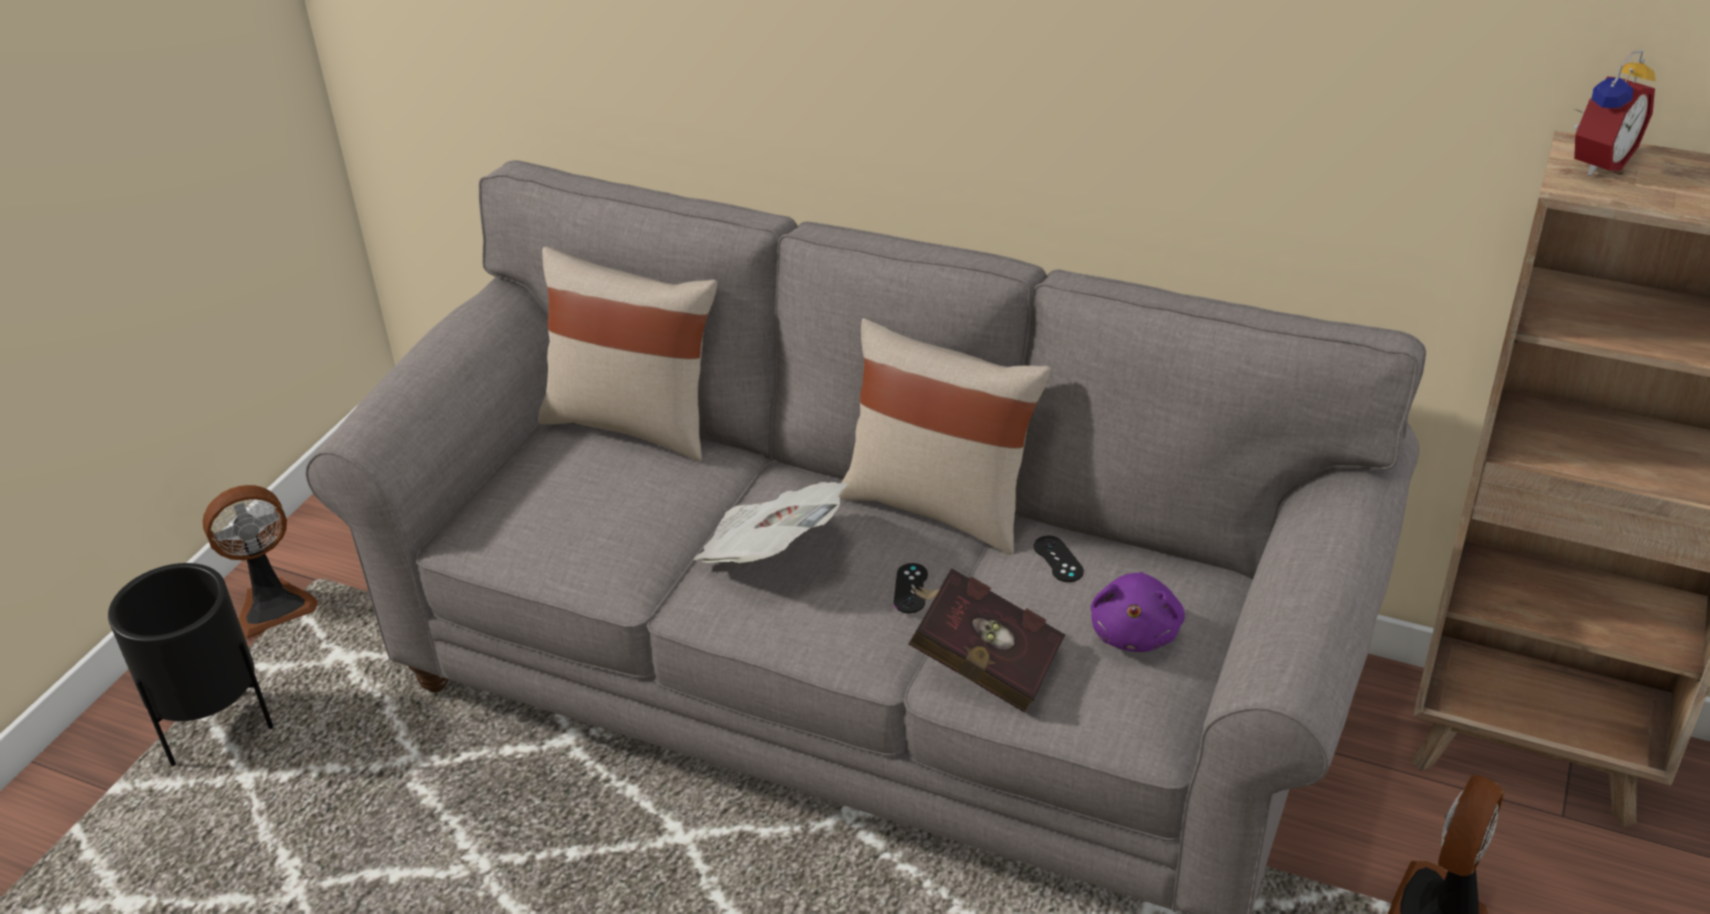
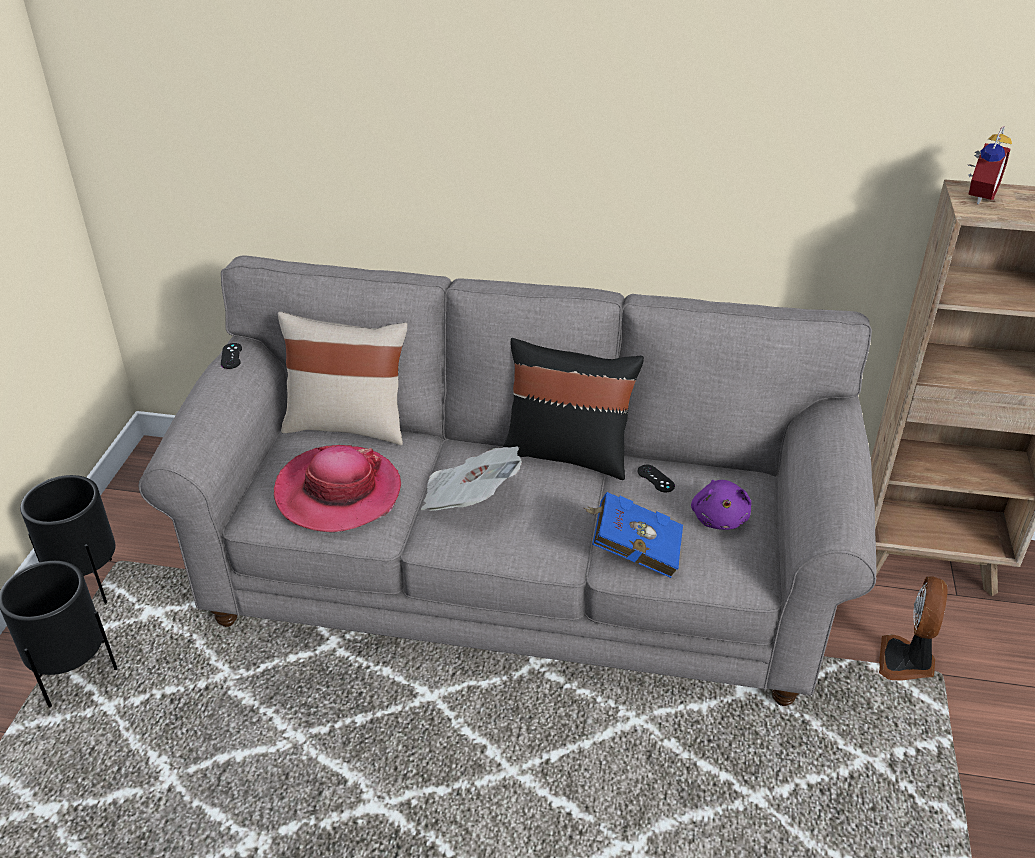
camera: 15 degrees left, 0 degrees up
(273, 605) = (90, 584): fan -> black planter
(585, 519) = (338, 492): none -> hat
(910, 588) = (568, 509): black game controller -> black game controller (231, 356)
(940, 505) = (567, 454): beige pillow -> black pillow
(981, 663) = (632, 550): red book -> blue book

